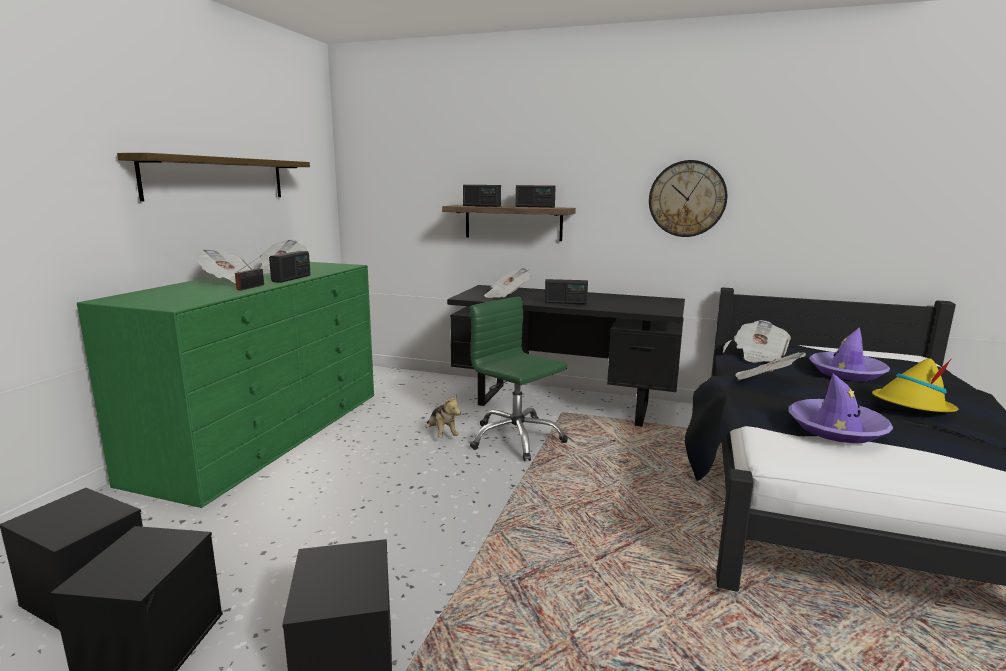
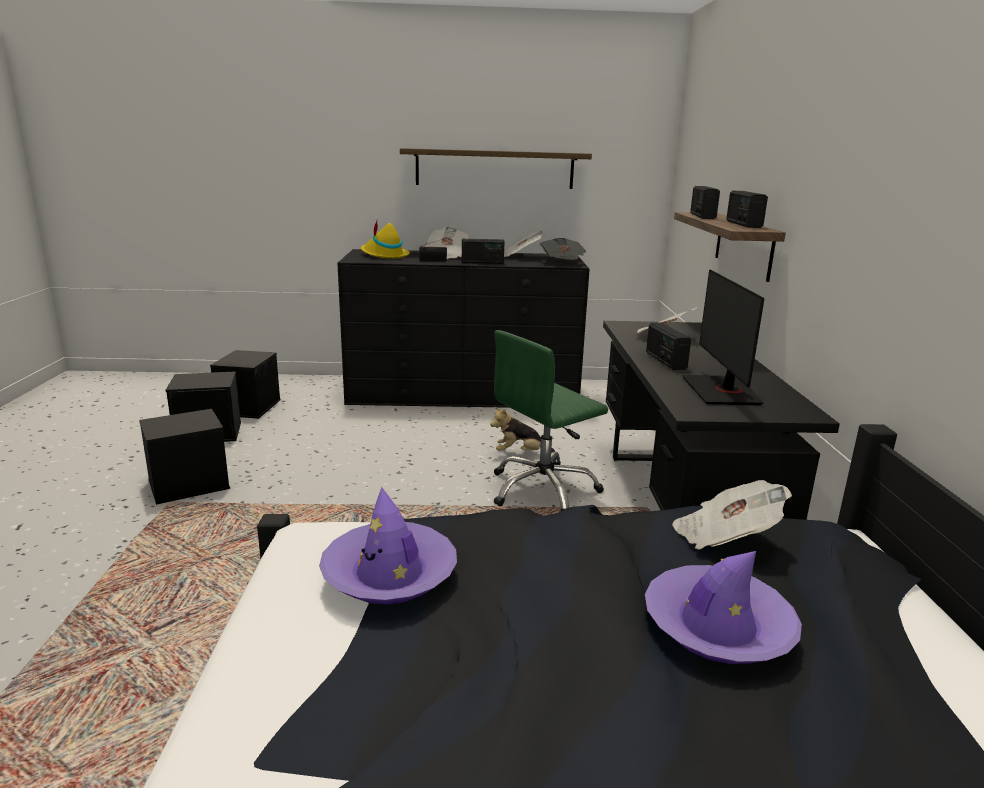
camera: 70 degrees right, 5 degrees up
(266, 433) = (463, 392): green dresser -> black dresser
(442, 434) = (520, 453): plush toy -> plush toy turned 45 degrees clockwise
(516, 439) = (543, 490): green office chair -> green office chair turned 150 degrees counterclockwise
(631, 303) = (721, 391): none -> monitor
(687, 199) = (884, 236): wall clock -> none
(764, 382) = (565, 532): newspaper -> newspaper (563, 262)
(911, 406) = (535, 668): yellow hat -> yellow hat (384, 255)

